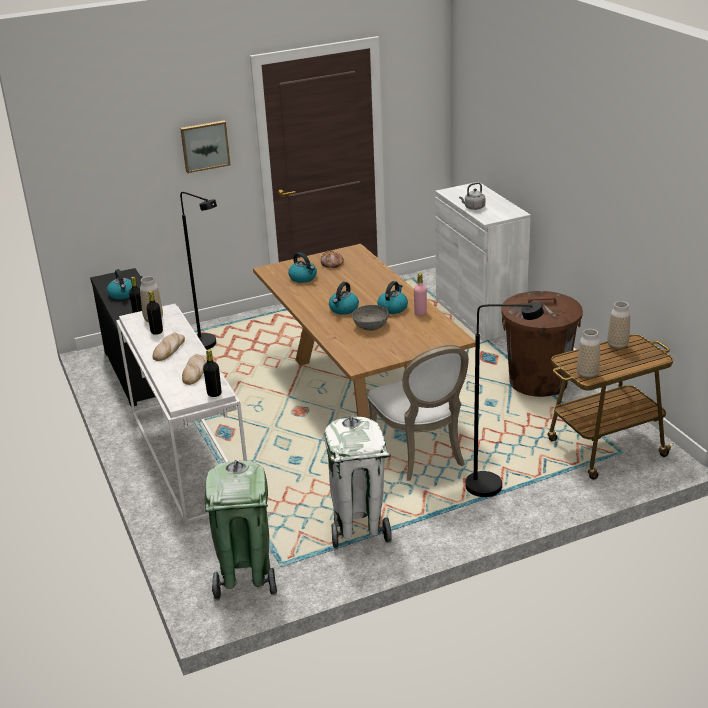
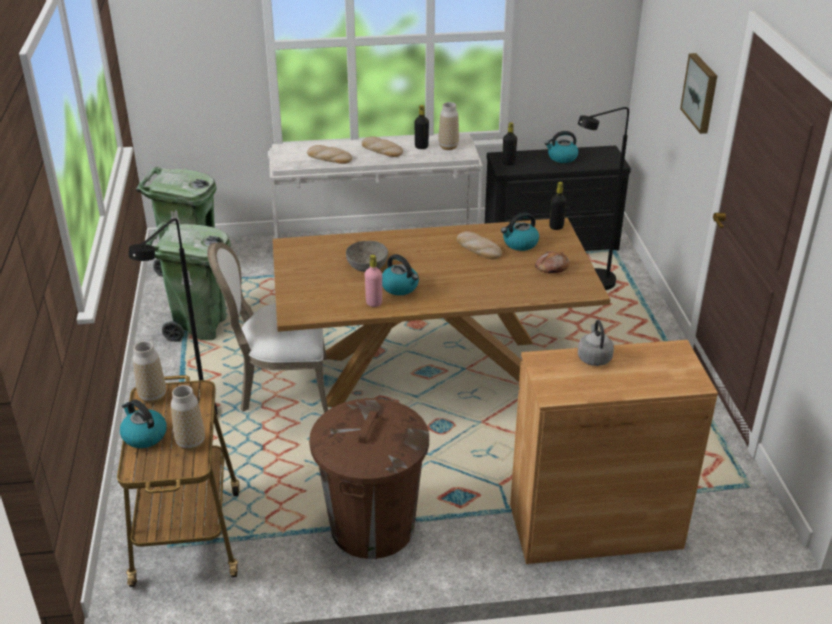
camera: 105 degrees right, 5 degrees up
(214, 393) = (283, 162): black bottle -> black bottle (556, 227)
(318, 291) = (478, 248): none -> bread
(343, 309) = (419, 256): kettle -> kettle (143, 436)
(358, 528) = (200, 327): white trash can -> green trash can
(479, 315) = (595, 526): white cabinet -> brown cabinet

